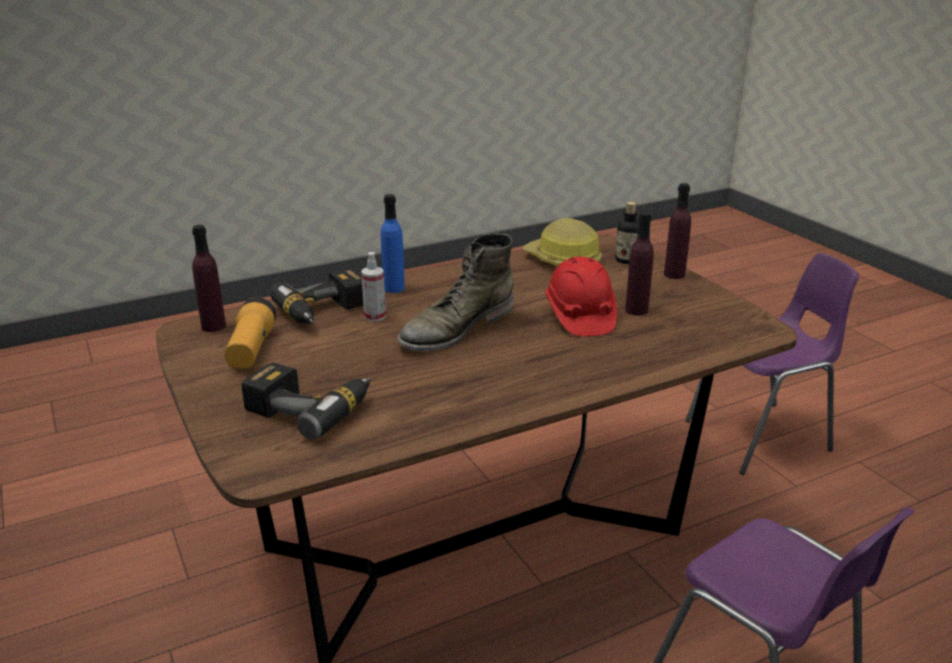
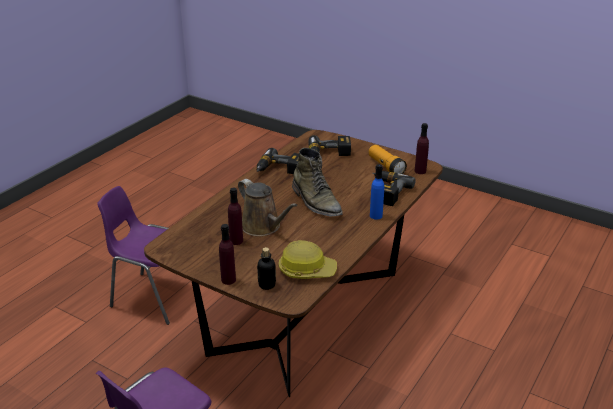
camera: 150 degrees right, 5 degrees up
(375, 316) = (360, 196): spray bottle -> none
(455, 403) = (280, 170): none -> power drill
(456, 328) = (316, 202): green boot -> green boot turned 135 degrees clockwise
(579, 317) = (263, 227): red hard hat -> brown watering can

